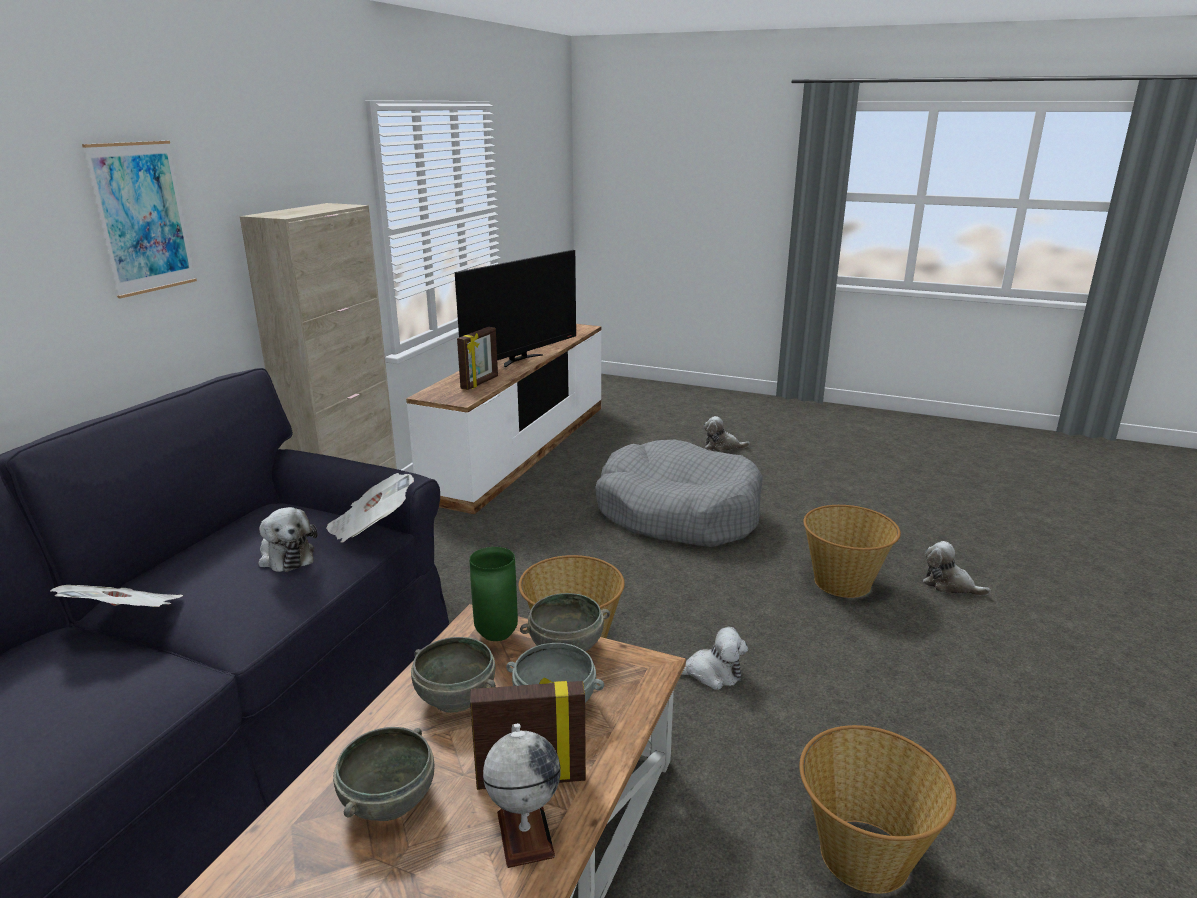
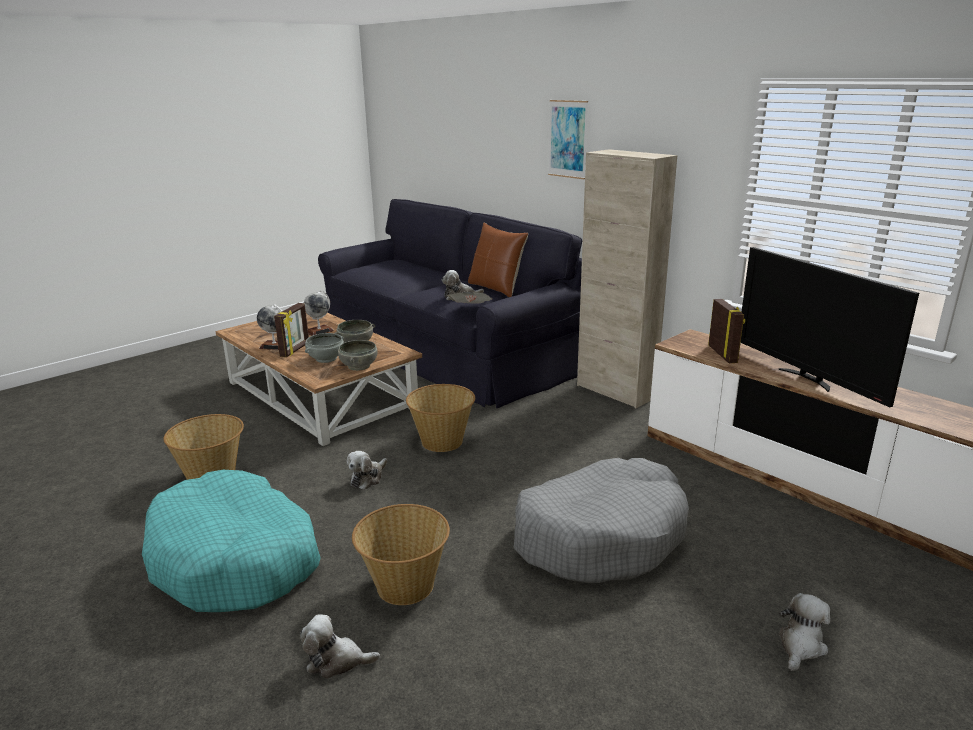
camera: 115 degrees right, 0 degrees up
(127, 619) = (438, 279): newspaper -> none
(211, 538) = (496, 288): none -> brown pillow
(387, 799) = (319, 331): grey bowl -> globe
(480, 383) = (723, 354): picture frame -> picture frame turned 150 degrees counterclockwise
(498, 635) = (387, 355): green vase -> none
(949, 585) = (336, 661): plush toy -> plush toy turned 150 degrees counterclockwise
(949, 704) = (236, 559): none -> turquoise dog bed

